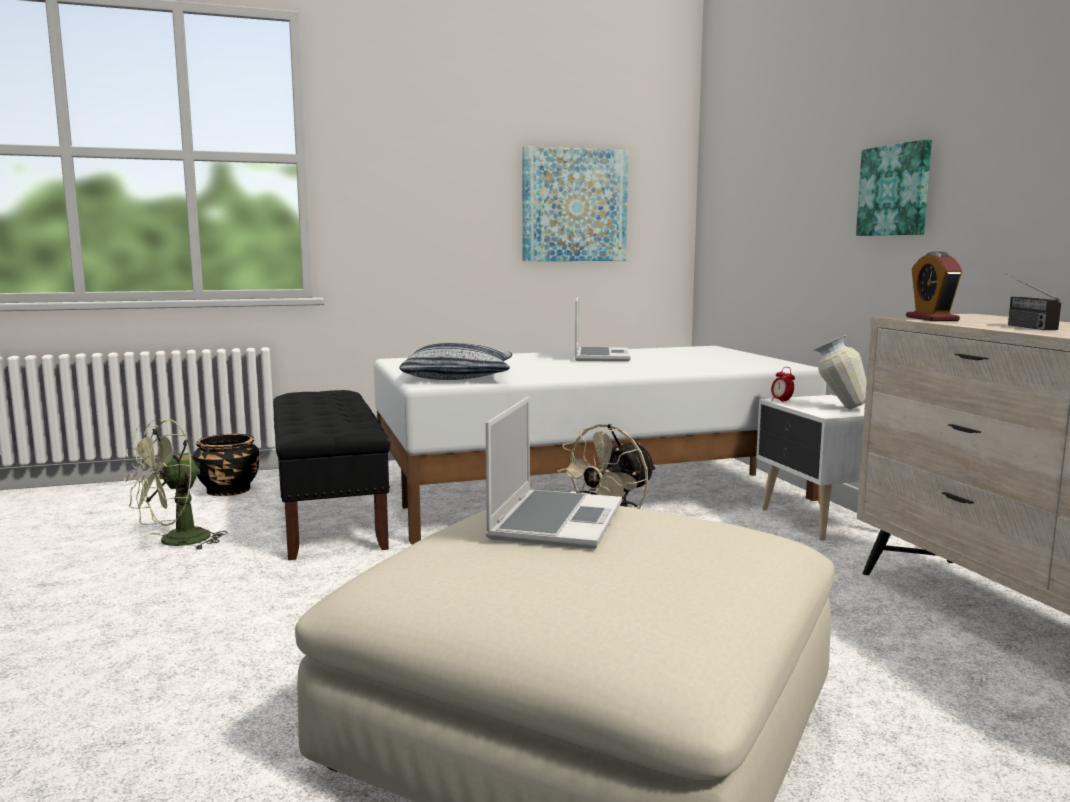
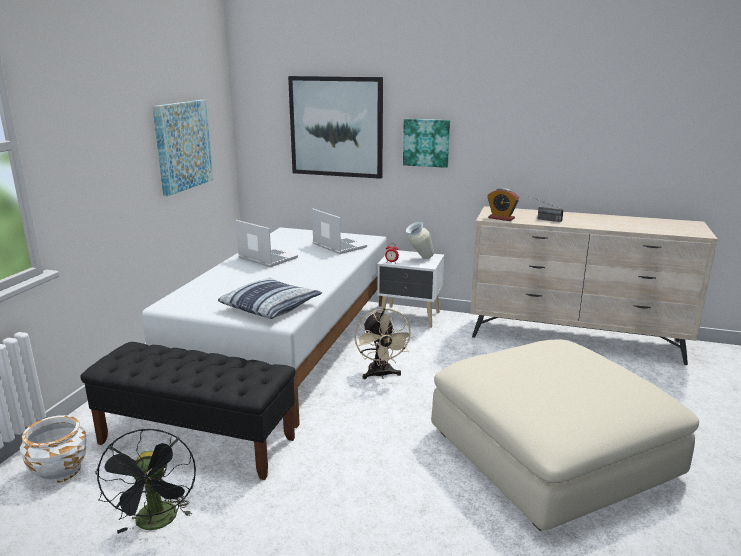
camera: 55 degrees left, 10 degrees up
(175, 542) = (157, 523): green fan -> black fan
(228, 490) = (59, 471): black planter -> white planter
(555, 521) = (524, 373): laptop -> laptop (338, 246)
(788, 180) = (336, 127): none -> picture

